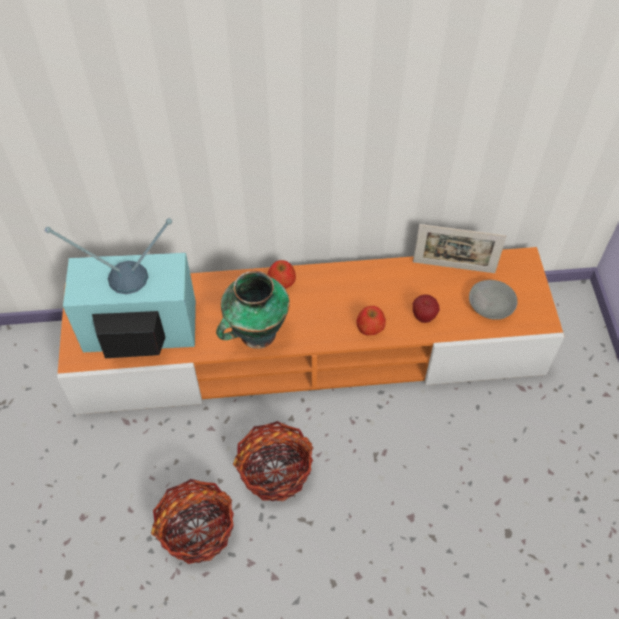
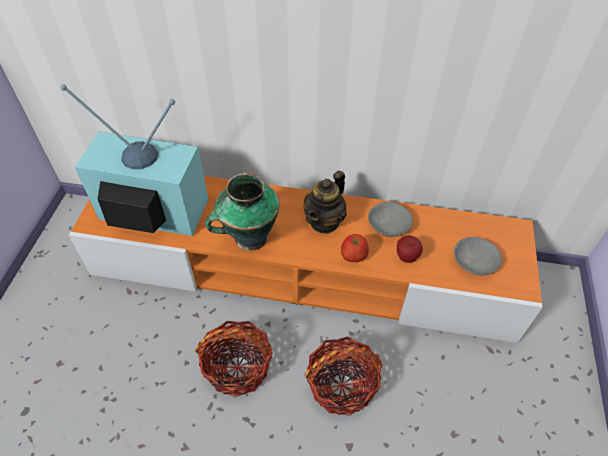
camera: 15 degrees right, 5 degrees down
(197, 530) = (150, 402): basket -> basket (342, 384)
(281, 281) = (287, 199): apple -> none
(329, 297) = (324, 221): none -> teapot
(395, 285) = (388, 224): none -> grey bowl
(453, 267) = (447, 221): picture frame -> none

